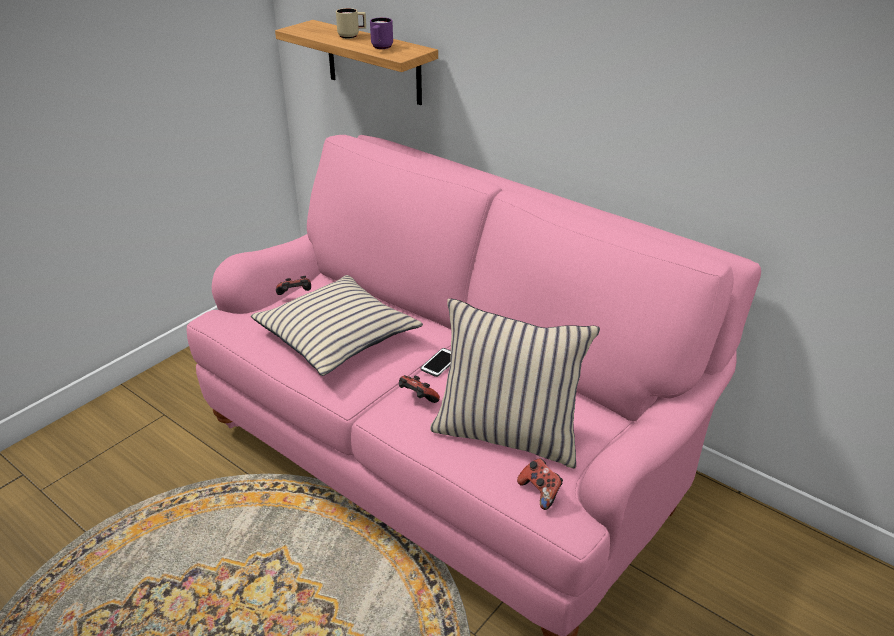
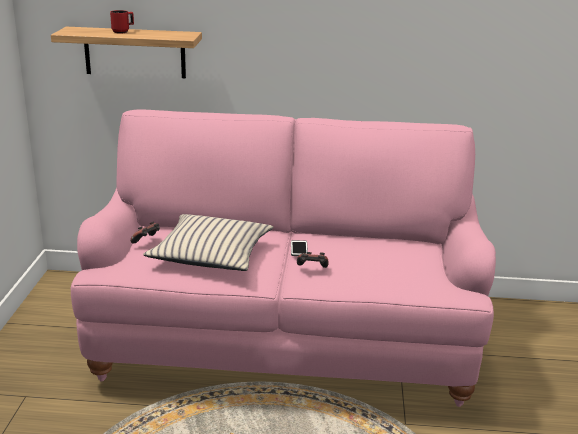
camera: 35 degrees left, 10 degrees down
(352, 36) = (123, 31): beige mug -> red mug
(381, 48) = (160, 35): purple mug -> none
(507, 433) = (388, 268): beige pillow -> none
(540, 492) = (440, 287): game controller -> none

